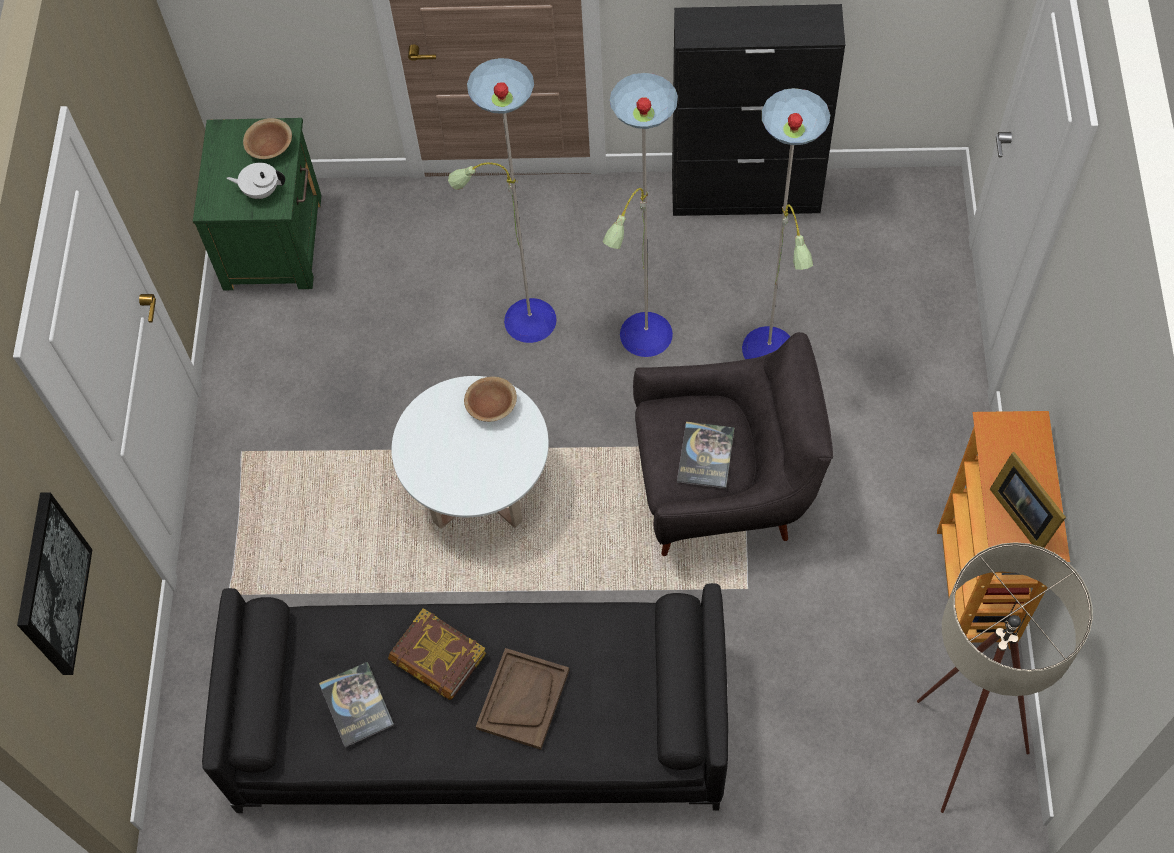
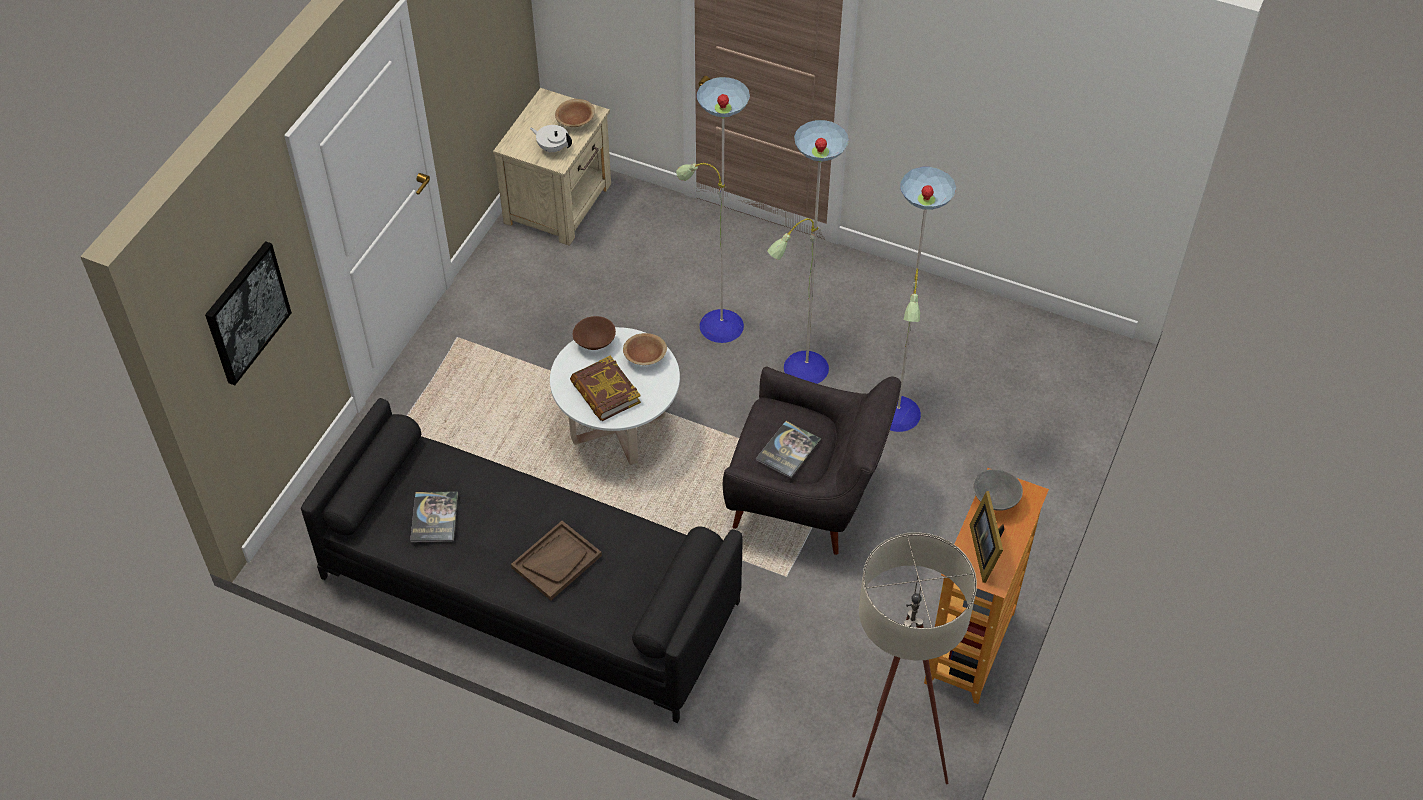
camera: 20 degrees right, 10 degrees down
(274, 240) = (559, 203): green nightstand -> beige nightstand
(426, 412) = (594, 343): none -> brown bowl
(437, 658) = (509, 509): book -> book (605, 393)
(746, 195) = (940, 298): black cabinet -> none
(1000, 447) = (995, 500): none -> grey bowl

